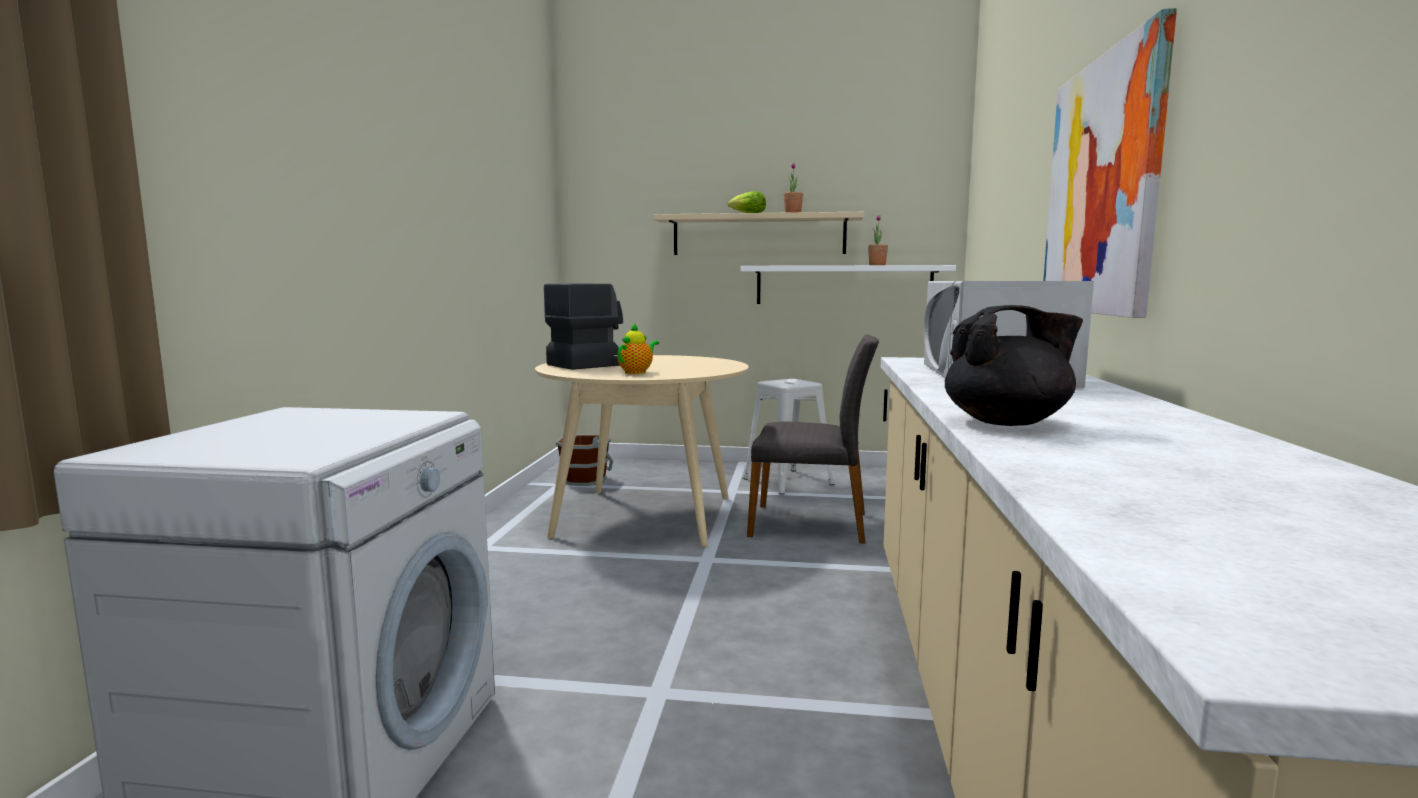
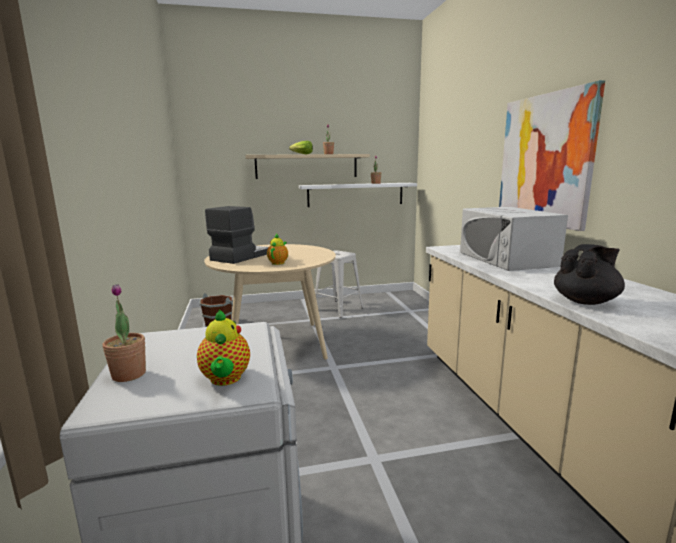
camera: 20 degrees left, 5 degrees up
(208, 434) = (129, 374): none -> potted plant
(295, 448) = (225, 379): none -> teapot
(810, 524) = (370, 334): grey chair -> none

